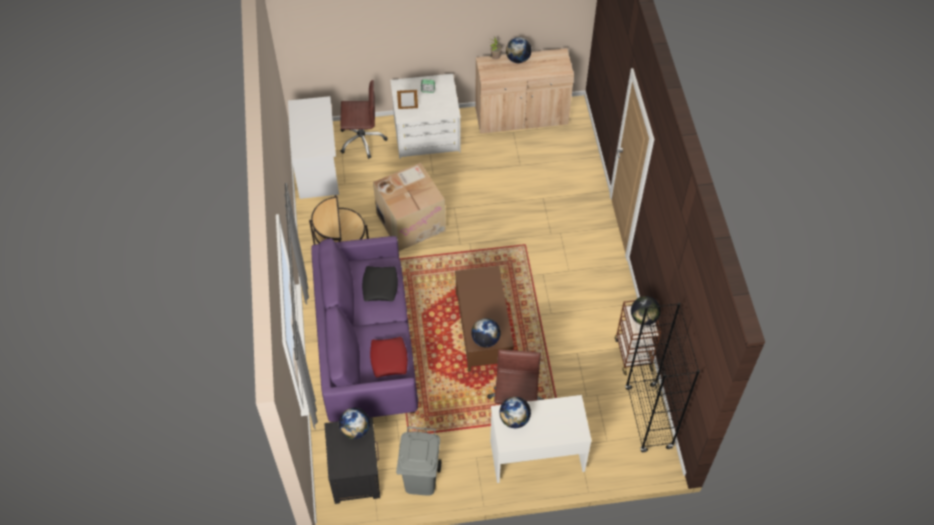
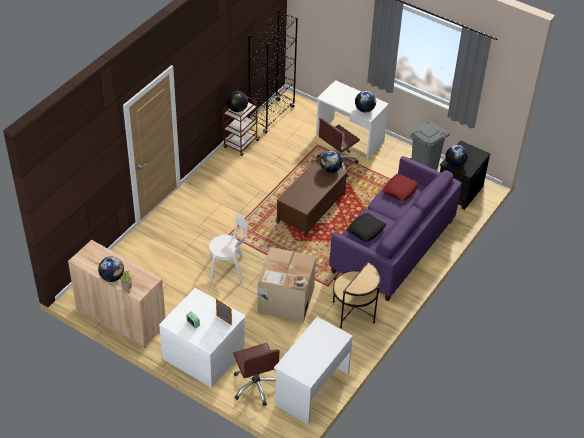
camera: 140 degrees left, 10 degrees down
(362, 140) = (256, 386): brown office chair -> brown office chair turned 150 degrees counterclockwise
(487, 214) = (229, 269): none -> white chair

